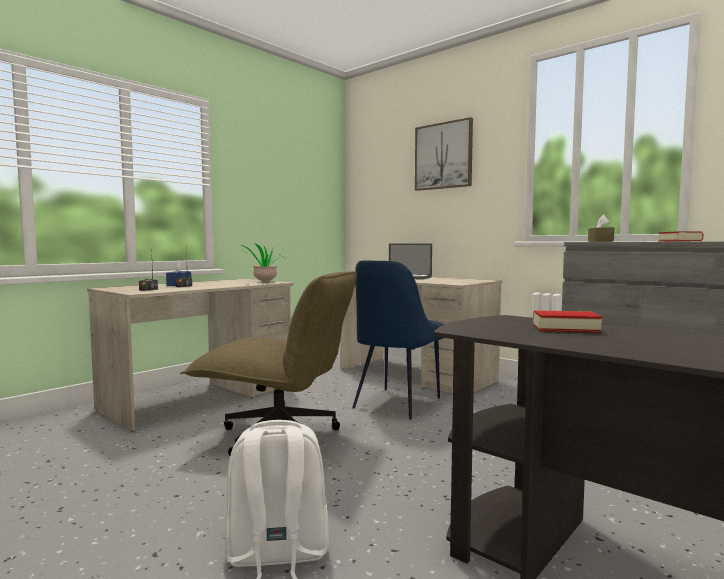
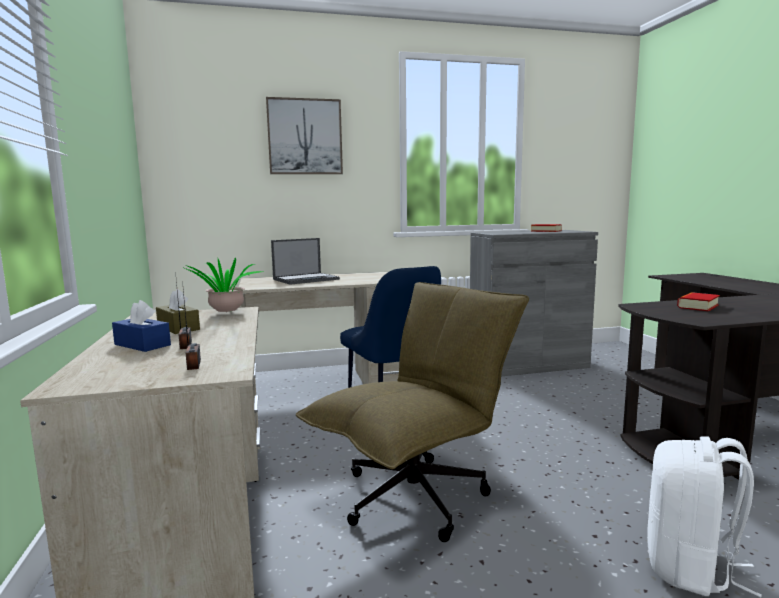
camera: 55 degrees left, 5 degrees up
(600, 241) = (492, 232): brown tissue box -> brown tissue box (178, 328)

